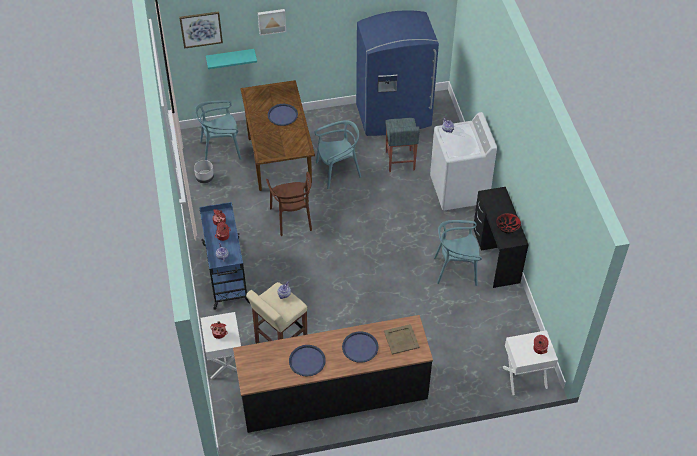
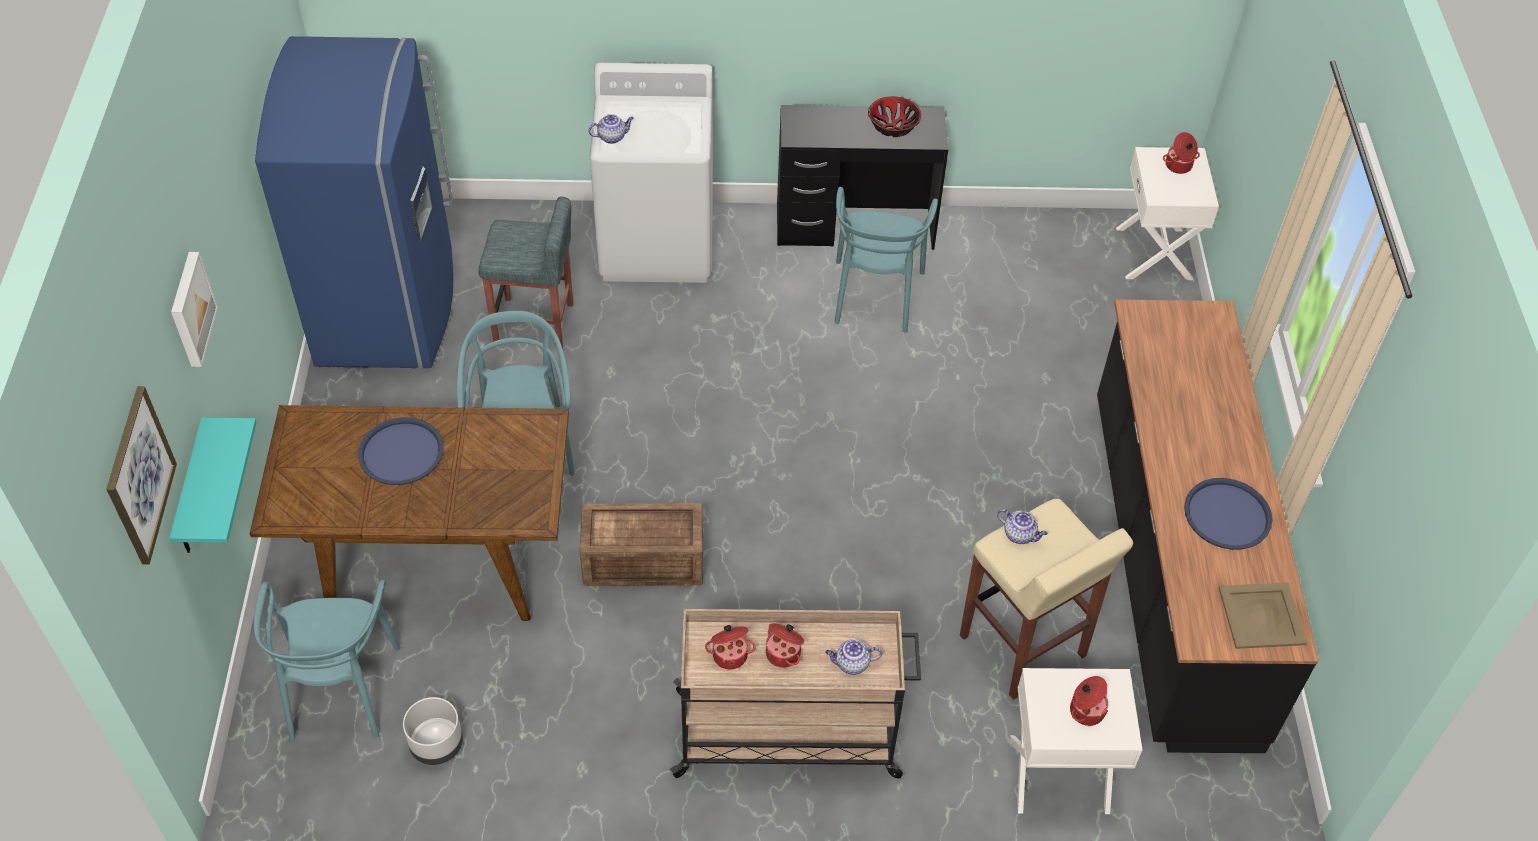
camera: 80 degrees left, 0 degrees up
(226, 274) = (790, 735): blue cart -> beige cart
(292, 218) = (645, 562): brown chair -> crate
(360, 347) = (1195, 413): blue tray -> none
(401, 339) = (1178, 339): beige tray -> beige tray (1262, 615)

